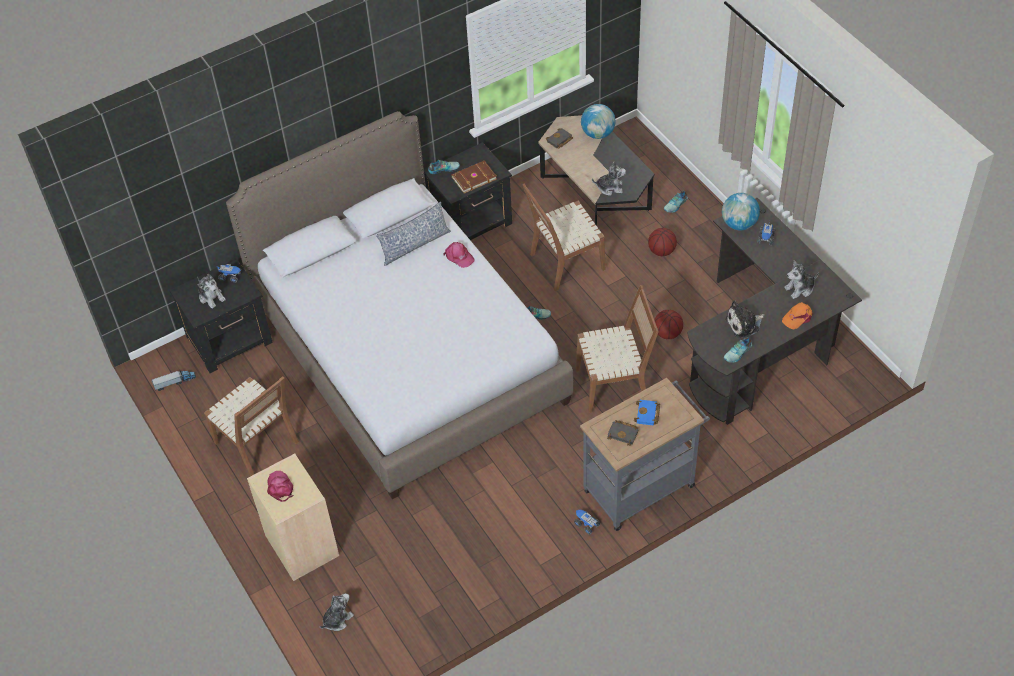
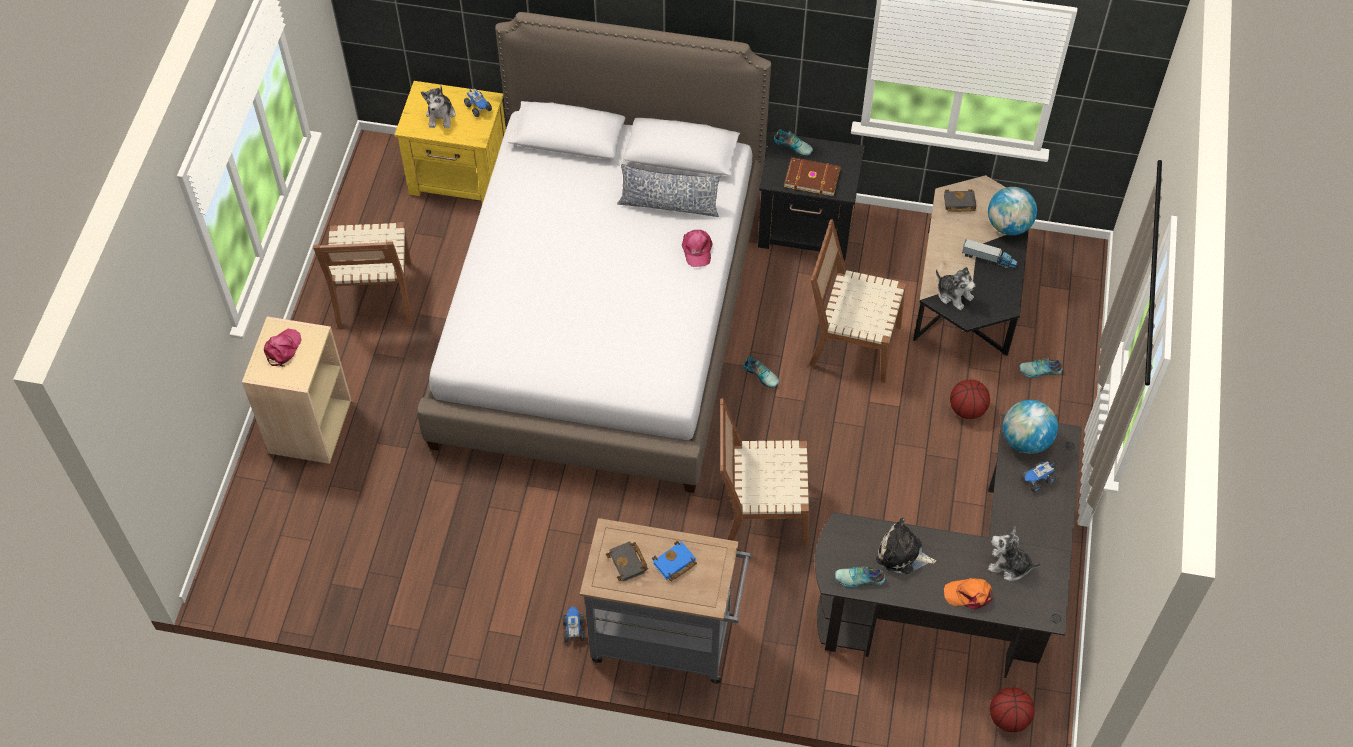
camera: 40 degrees right, 5 degrees up
(175, 382) = (372, 179): toy truck -> toy truck (989, 259)
(231, 340) = (460, 176): black nightstand -> yellow nightstand
(337, 619) = (264, 522): plush toy -> none
(615, 384) = (760, 512): chair -> chair turned 150 degrees clockwise
(667, 333) = (873, 502): basketball -> basketball (1009, 717)

